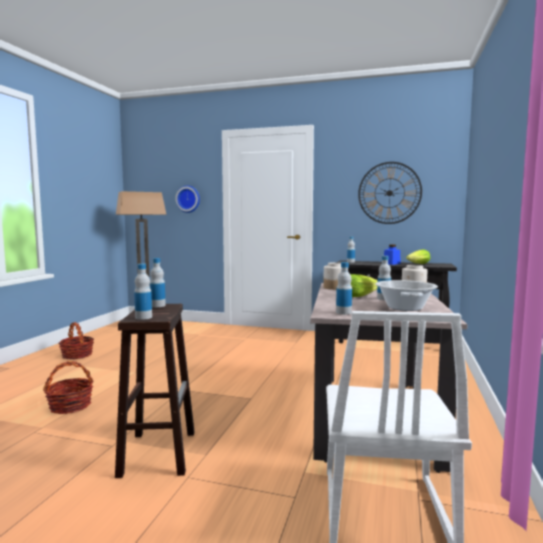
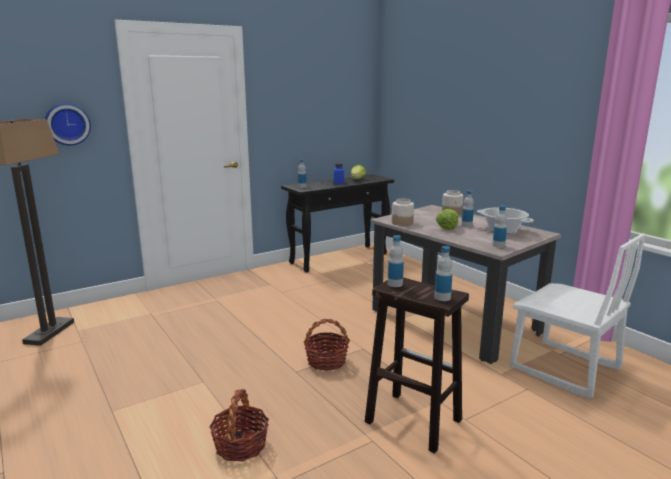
camera: 50 degrees left, 10 degrees up
(77, 355) = (62, 404): basket -> basket (326, 361)
(389, 193) = (320, 109): wall clock -> none

